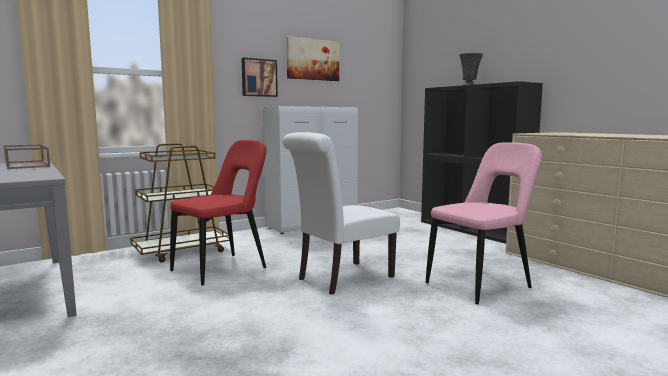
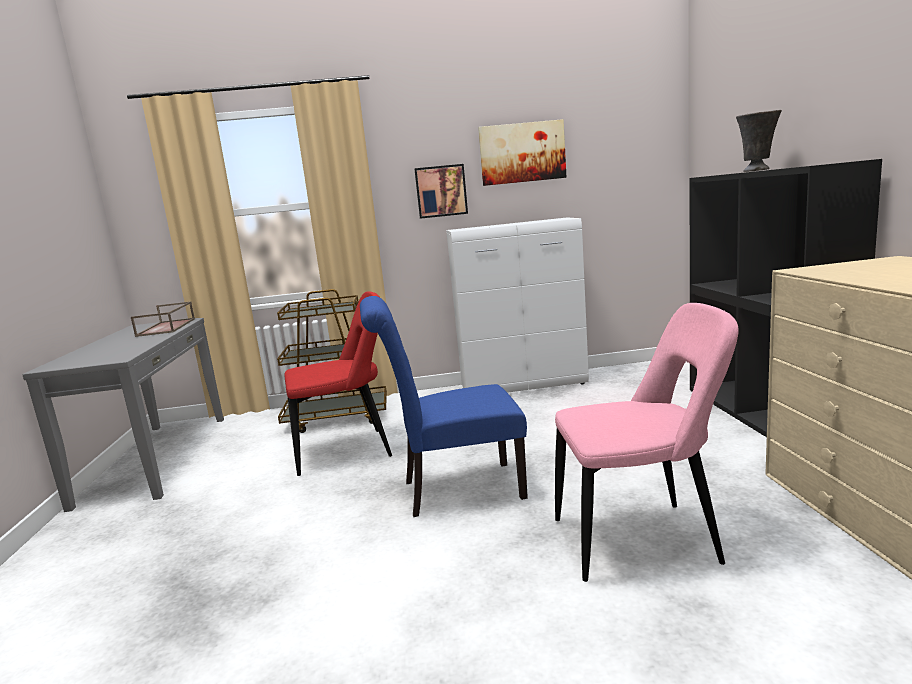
camera: 30 degrees right, 5 degrees up
(341, 279) = (454, 490): white chair -> blue chair

